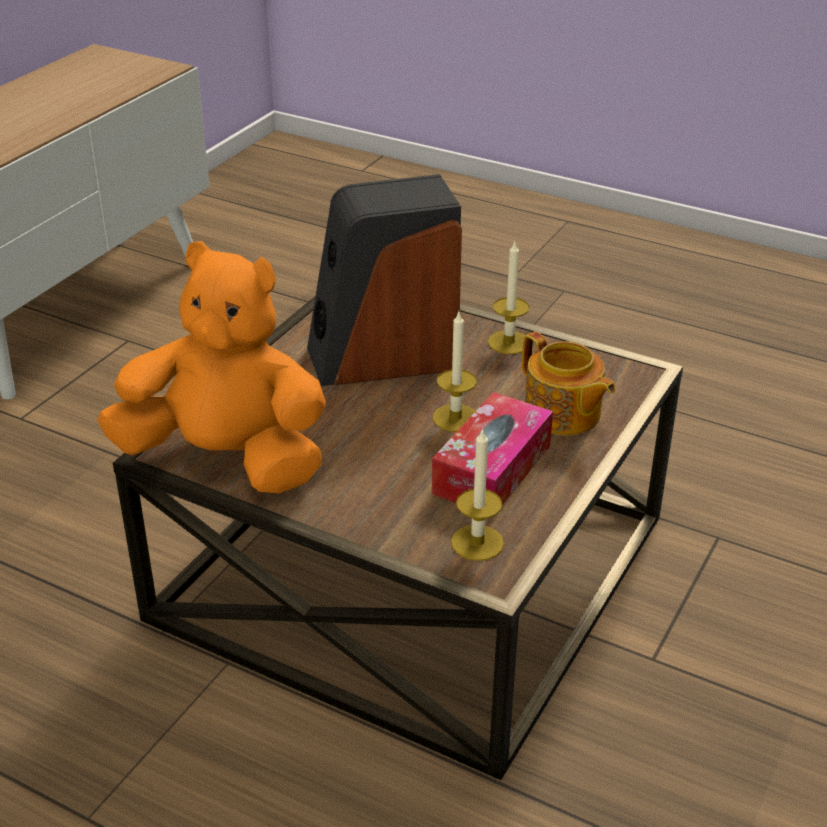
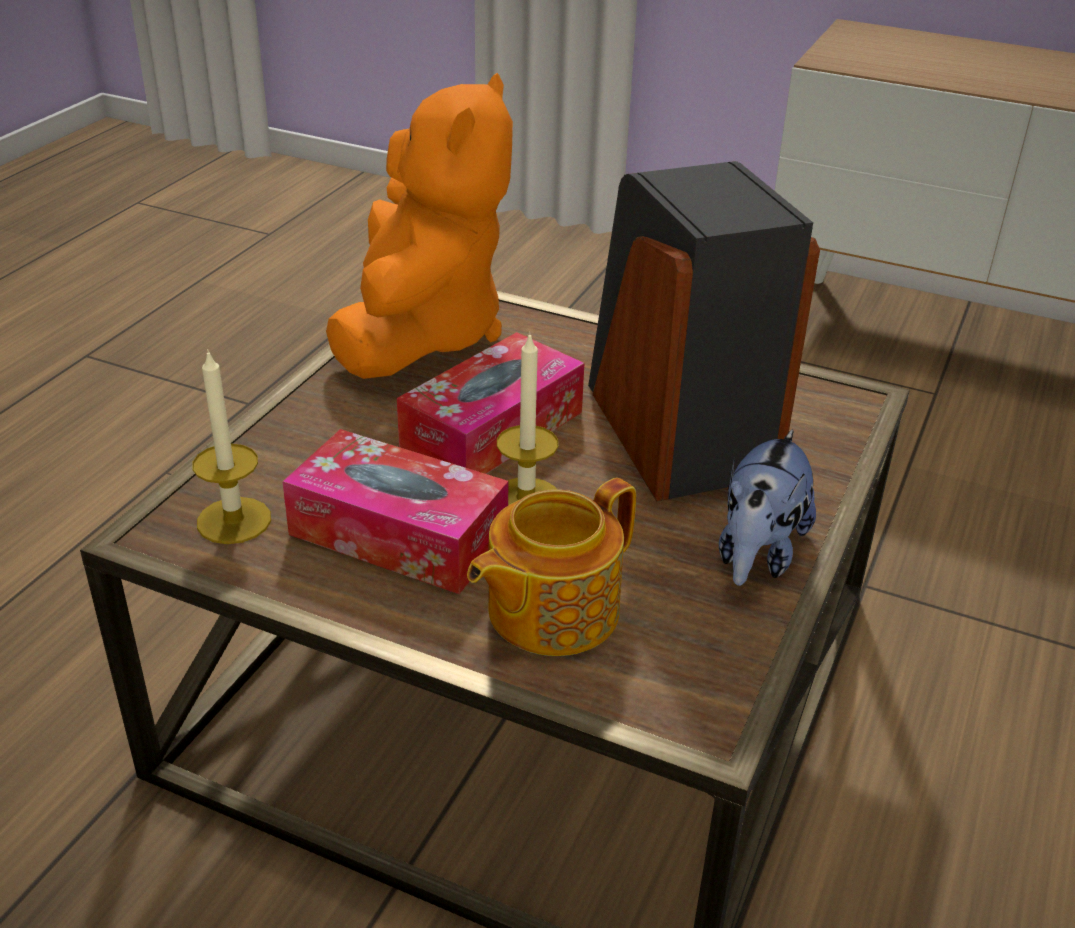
camera: 85 degrees right, 0 degrees up
(373, 428) = (492, 430): none -> tissue box
(509, 342) = (757, 554): candle -> plush toy

